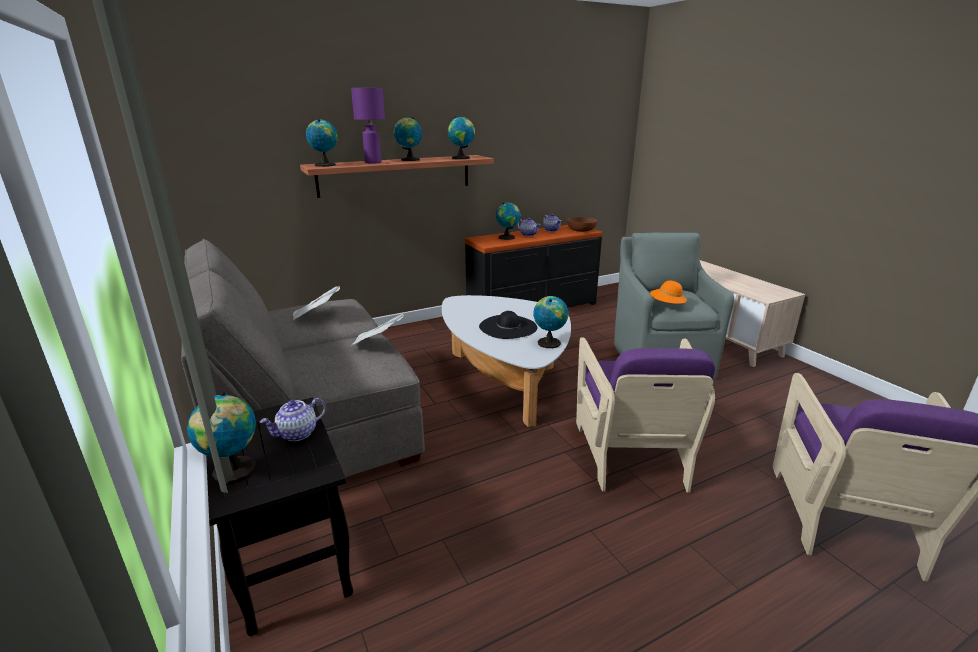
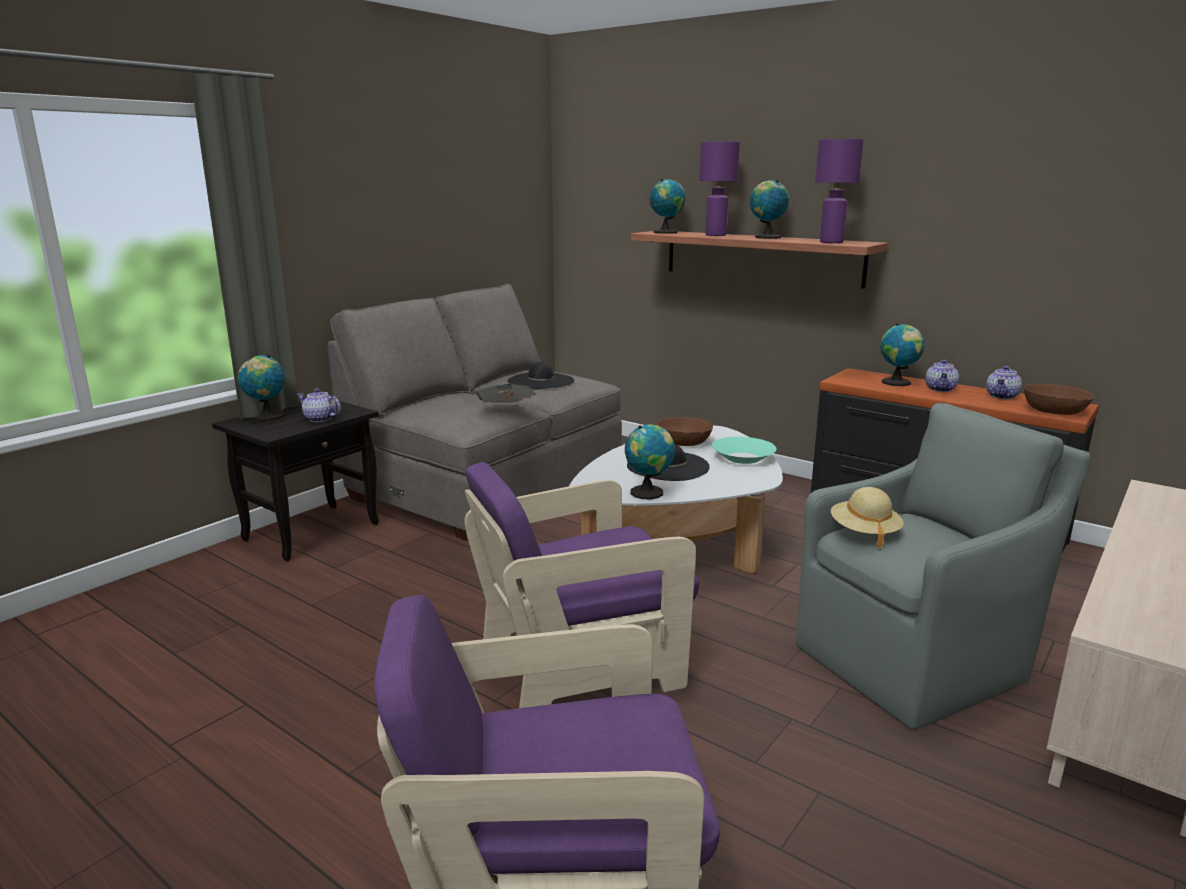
camera: 65 degrees right, 5 degrees down
(316, 316) = (540, 381): newspaper -> black hat
(462, 158) = (832, 242): globe -> purple table lamp
(468, 312) = (683, 442): none -> brown bowl
(513, 305) = (743, 458): none -> turquoise bowl
(667, 305) = (864, 532): orange hat -> beige hat

